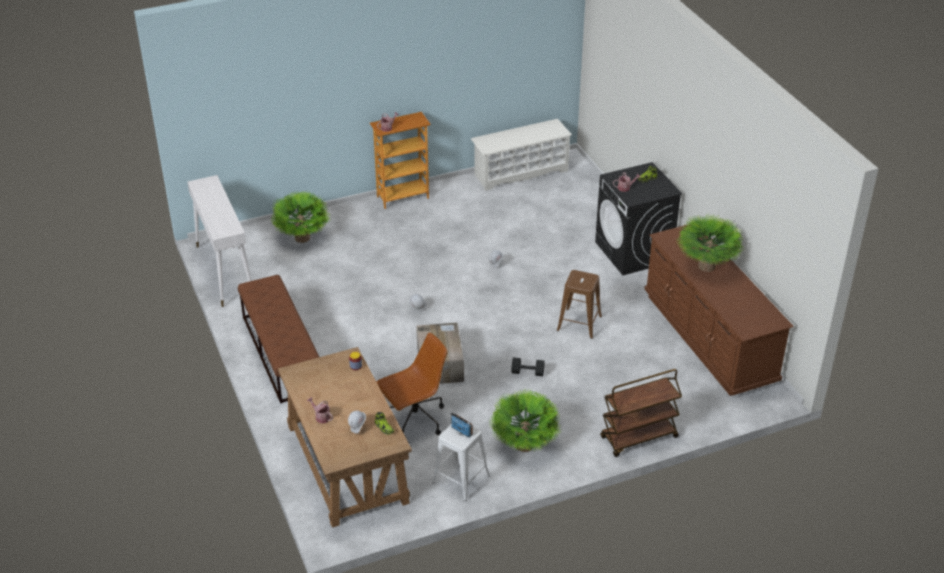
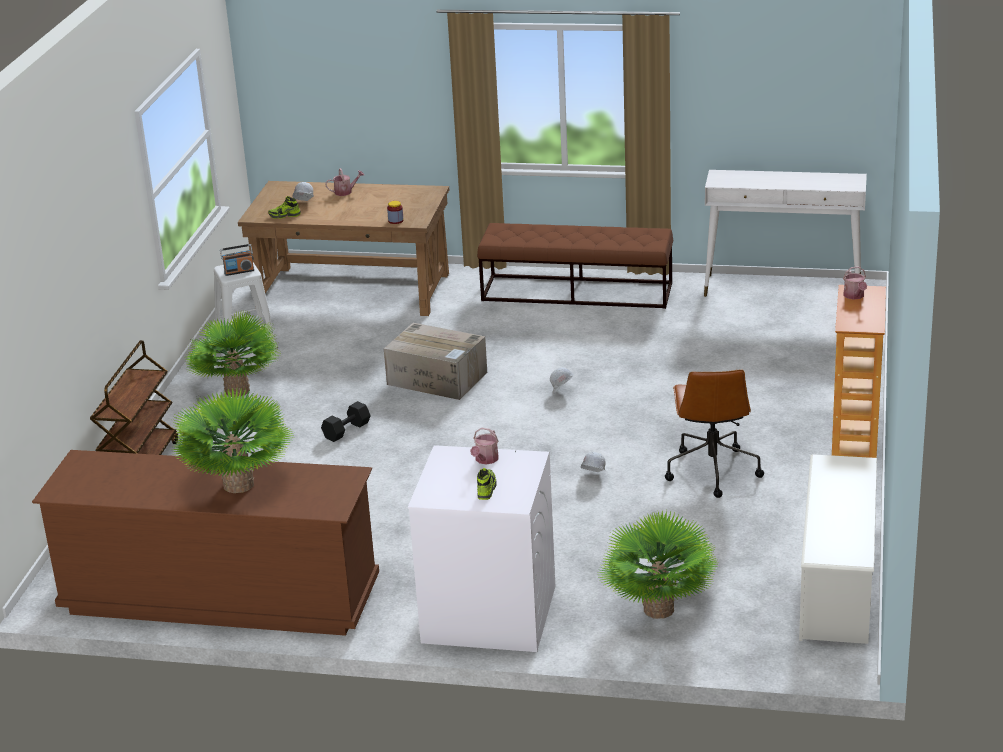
camera: 125 degrees right, 10 degrees down
(302, 238) = (813, 350): potted plant -> potted plant (658, 609)
(414, 420) = (365, 339): brown office chair -> brown office chair (712, 470)
(579, 323) = (386, 500): brown stool -> none
(633, 252) = (488, 614): black washing machine -> white washing machine

